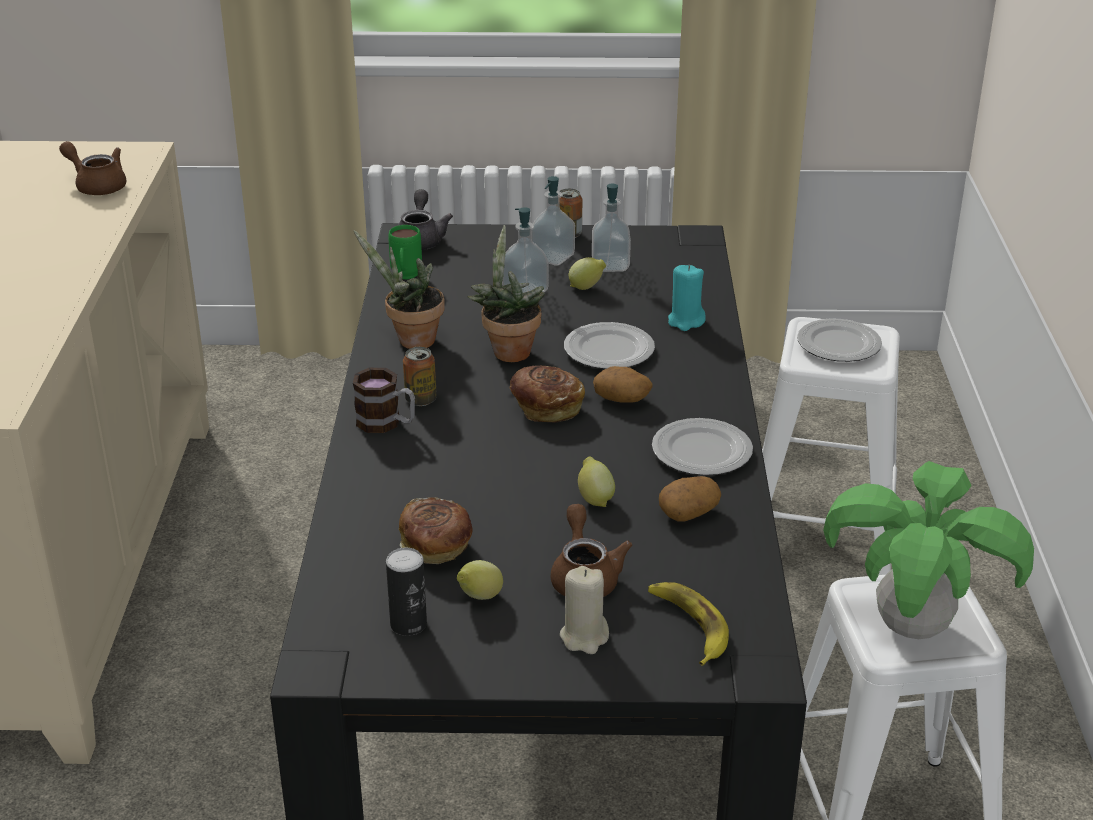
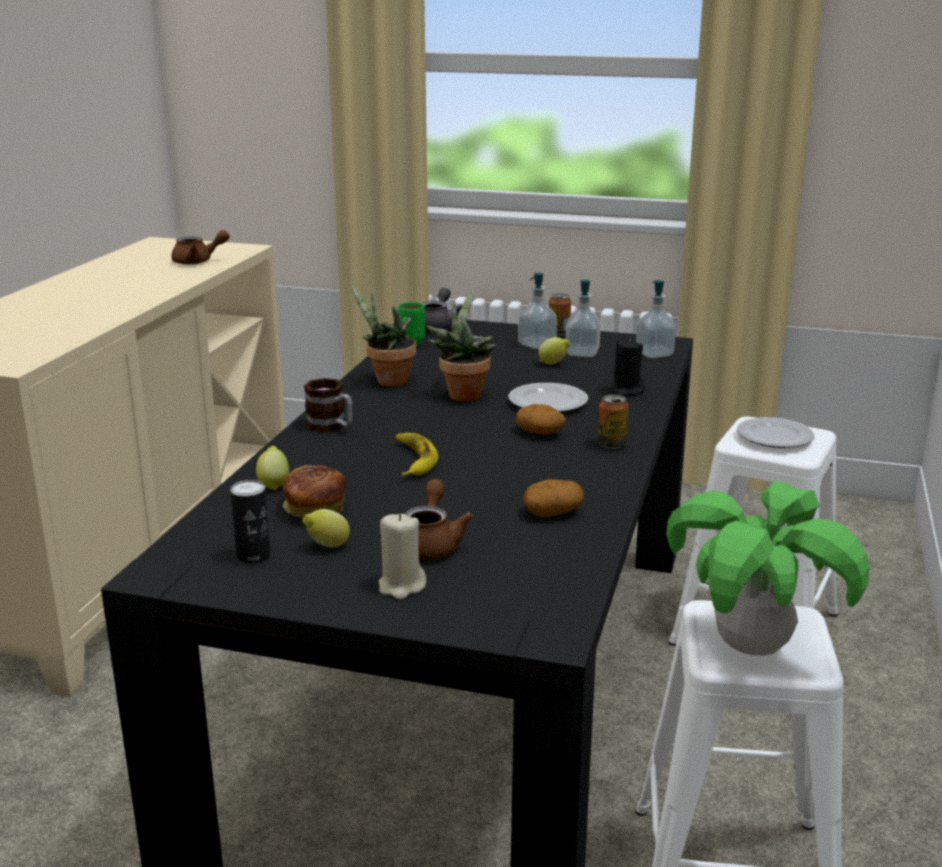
camera: 15 degrees right, 10 degrees down
(97, 185) = (198, 261): brown teapot -> brown teapot turned 120 degrees clockwise
(420, 400) = (370, 416): can -> can (611, 444)
(525, 291) = (501, 361): soap dispenser -> soap dispenser (654, 353)
(546, 407) = (470, 431): bread -> none
(594, 498) = (474, 493): lemon -> lemon (274, 484)
(685, 321) = (626, 391): turquoise candle -> black candle
(688, 626) = (503, 591): banana -> banana (413, 459)
(700, 452) = (589, 474): plate -> none

